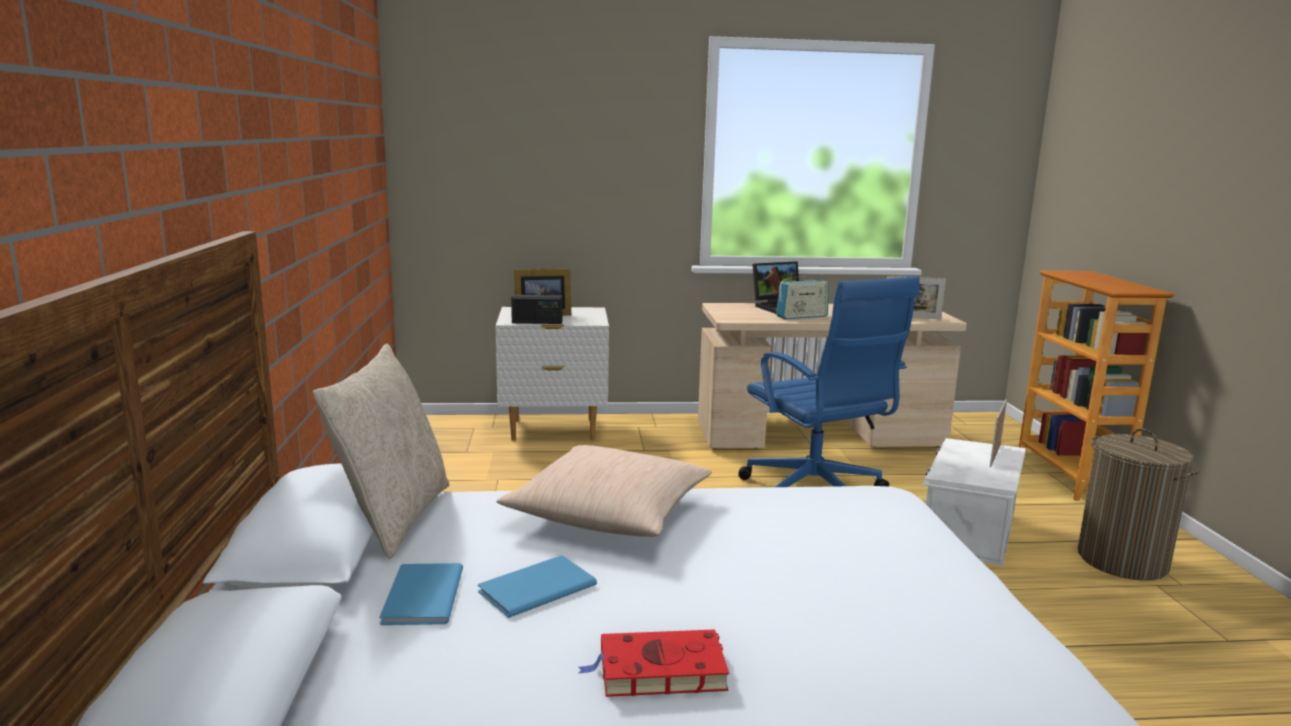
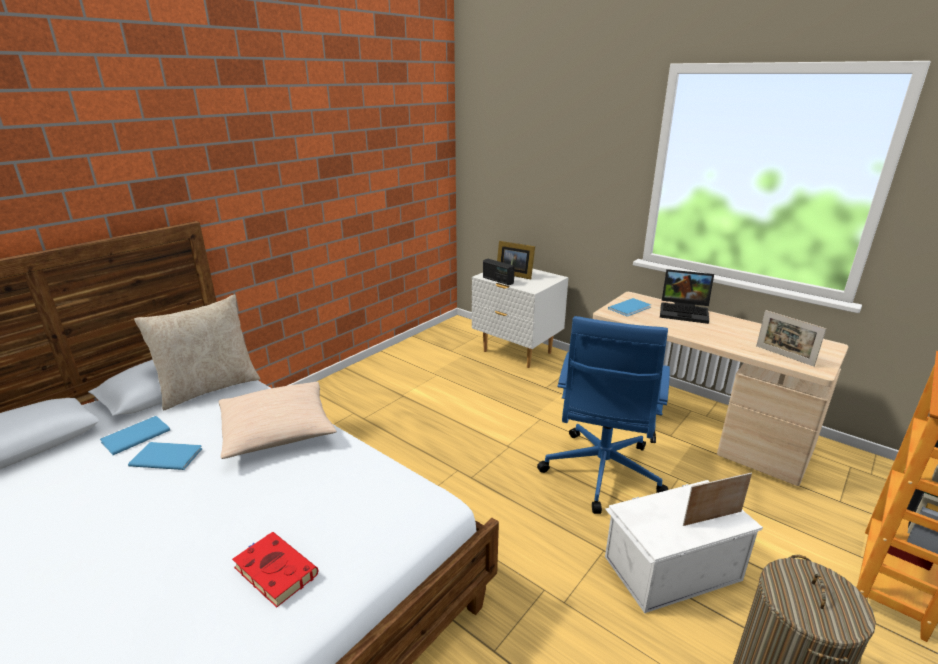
camera: 45 degrees right, 10 degrees up
(658, 671) = (100, 532): red book -> red book (274, 570)
(738, 313) = (631, 308): none -> blue book
(802, 317) = (674, 326): radio -> none

